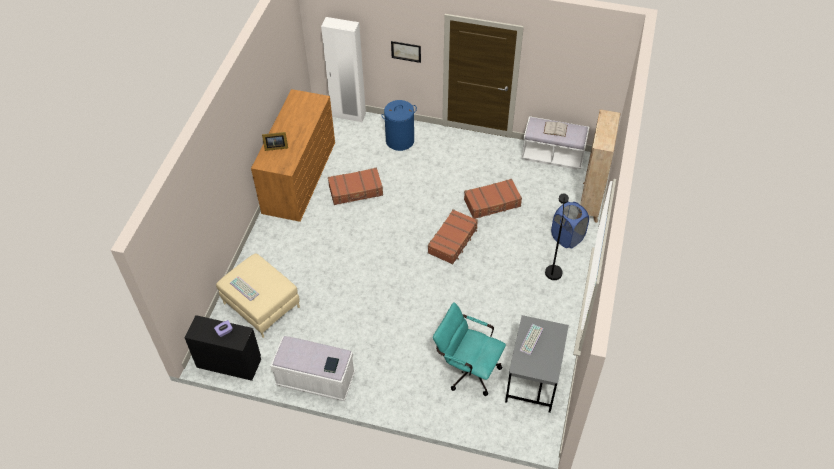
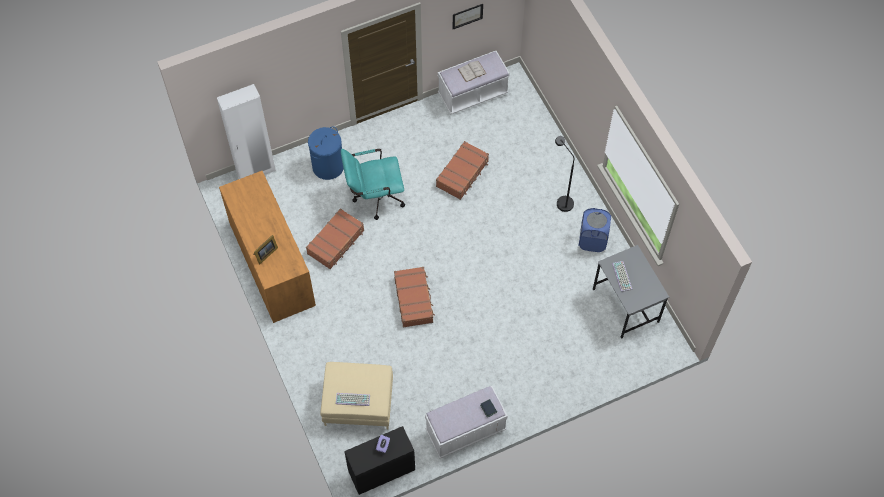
camera: 40 degrees left, 10 degrees up
(406, 51) = (305, 83): picture -> picture (467, 16)
(453, 241) = (461, 231): brown suitcase -> brown suitcase (414, 300)
(467, 369) = (571, 333): turquoise office chair -> turquoise office chair (374, 197)
(567, 237) = (549, 164): blue laundry basket -> blue laundry basket (592, 240)
(590, 202) = (539, 119): beige bookcase -> none

